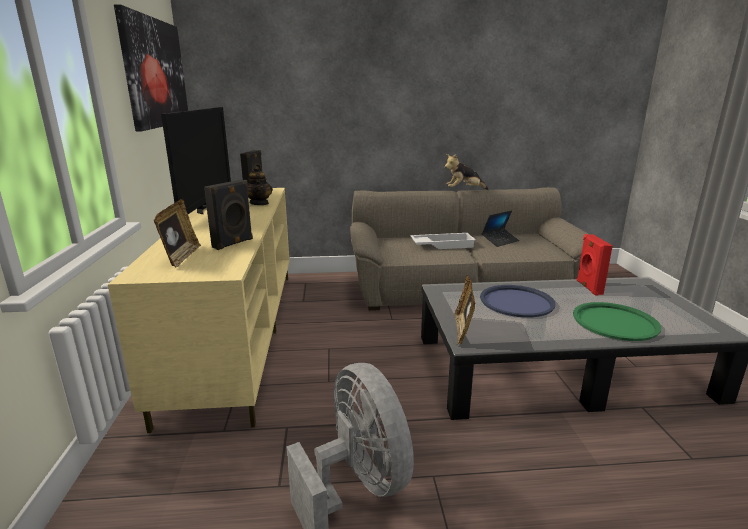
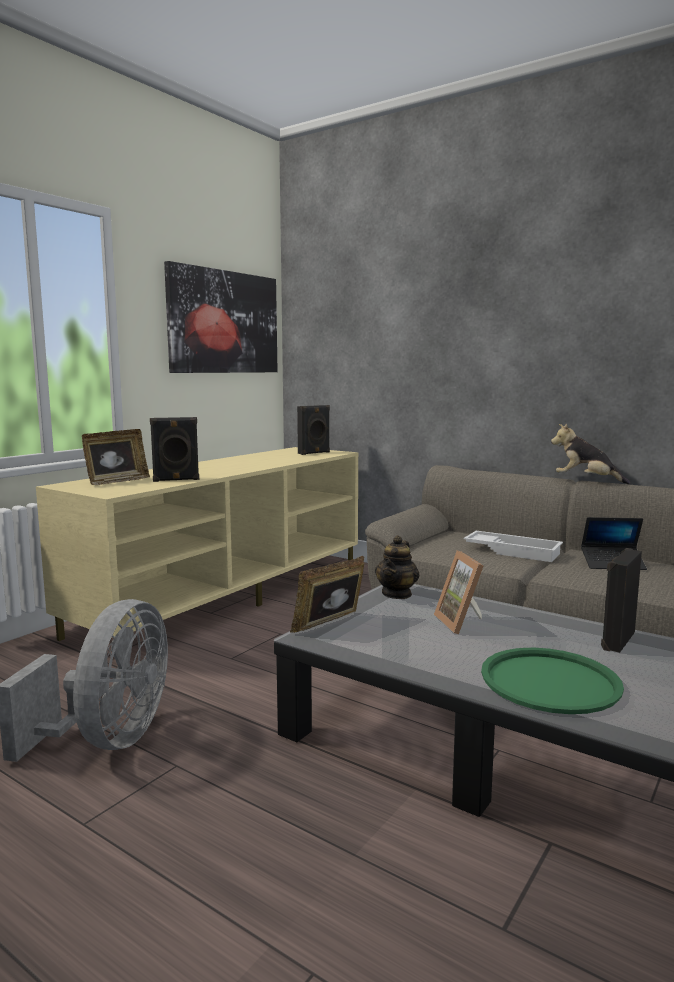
camera: 40 degrees right, 10 degrees down
(206, 208) = (239, 457): television -> none
(259, 203) = (291, 460): teapot -> teapot (397, 594)
(516, 302) = (463, 623): blue tray -> picture frame
(588, 287) = (616, 640): red speaker -> black speaker

